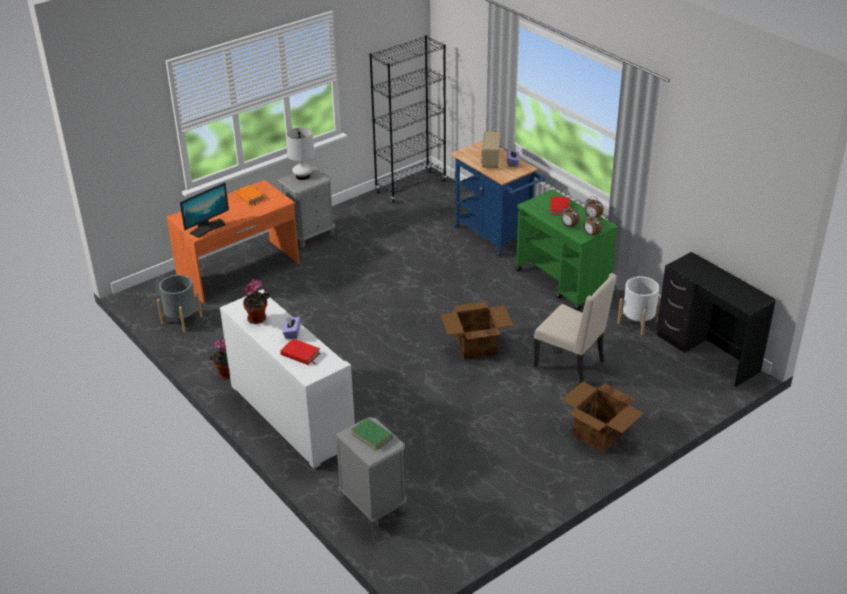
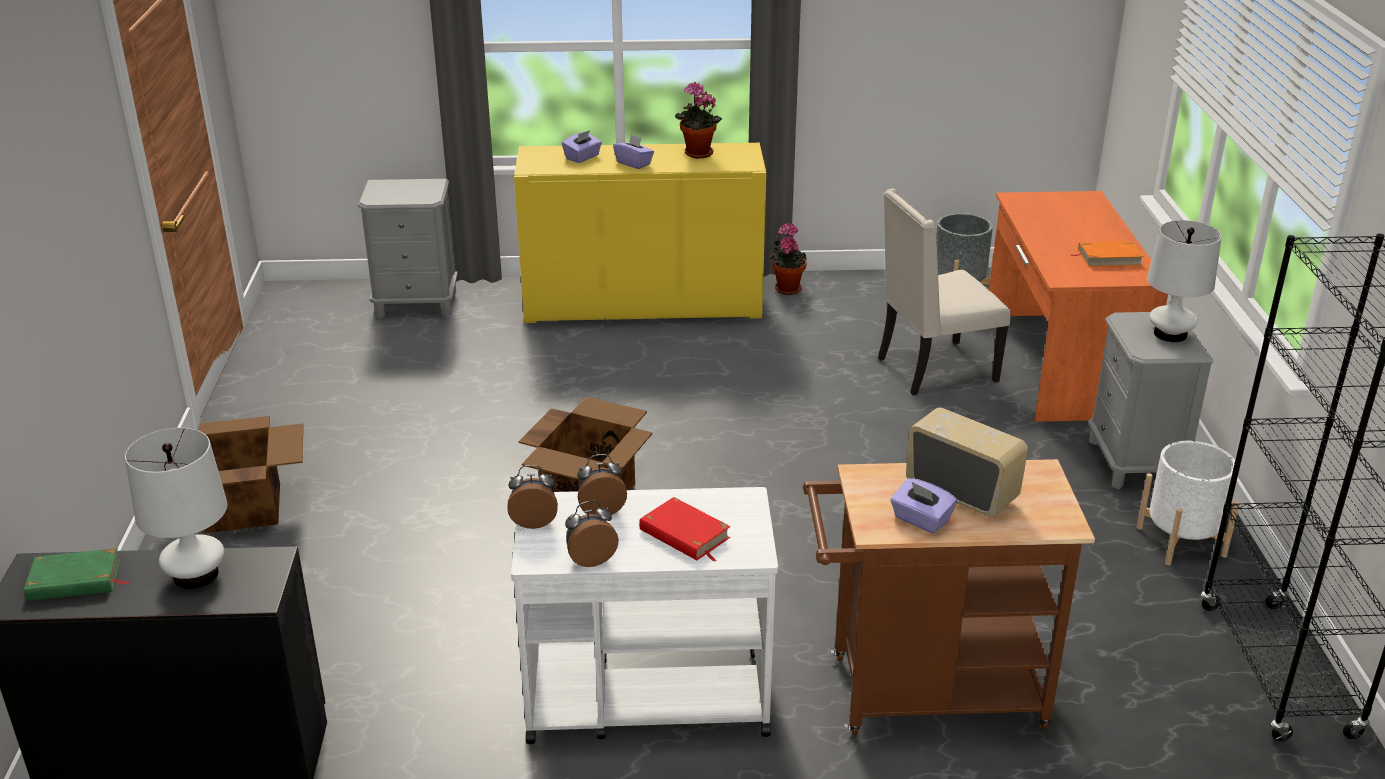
camera: 125 degrees right, 5 degrees down
(207, 228) = (1028, 207): monitor -> none
(291, 415) = (643, 304): white cabinet -> yellow cabinet
(300, 354) = (582, 157): red book -> purple tissue box
(371, 436) = (407, 193): green book -> green book (75, 581)
(496, 237) = (923, 694): blue cart -> brown cart
(563, 282) = (645, 696): green cart -> white cart
(571, 364) = (412, 567): beige chair -> beige chair (934, 370)
(637, 322) = (395, 722): white planter -> white planter (1180, 541)
(702, 274) = (196, 575): none -> white table lamp

